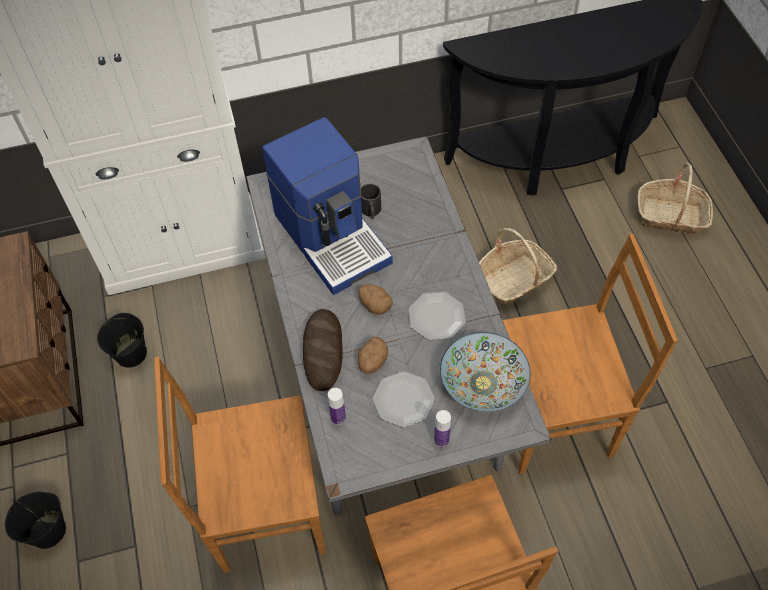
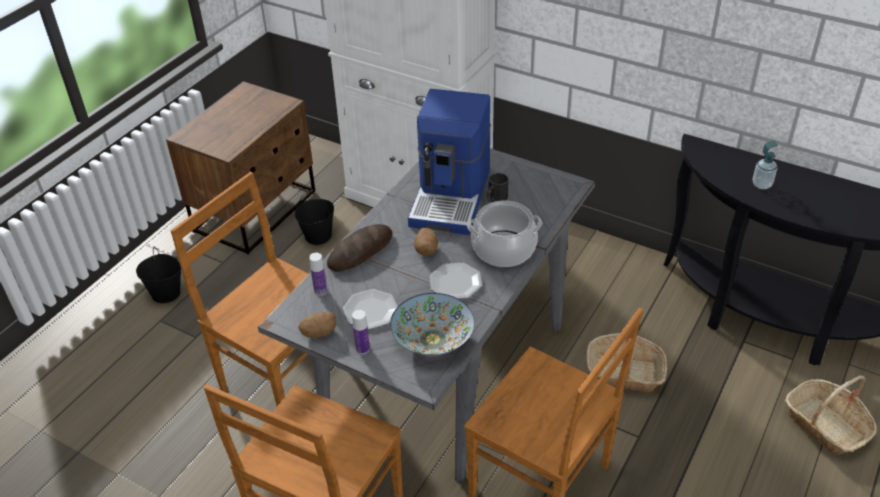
camera: 45 degrees right, 15 degrees down
(372, 362) = (381, 277): potato -> potato (318, 333)
(434, 254) = (503, 248): none -> cooking pot
(549, 54) = (761, 184): none -> soap dispenser

